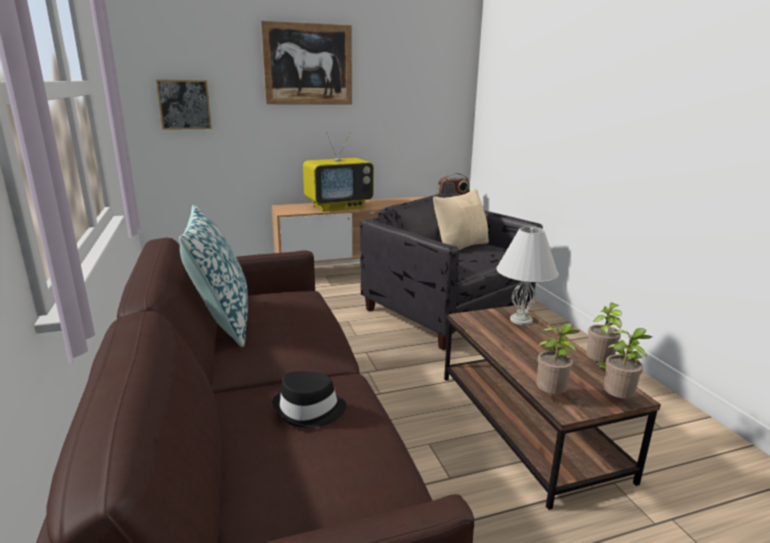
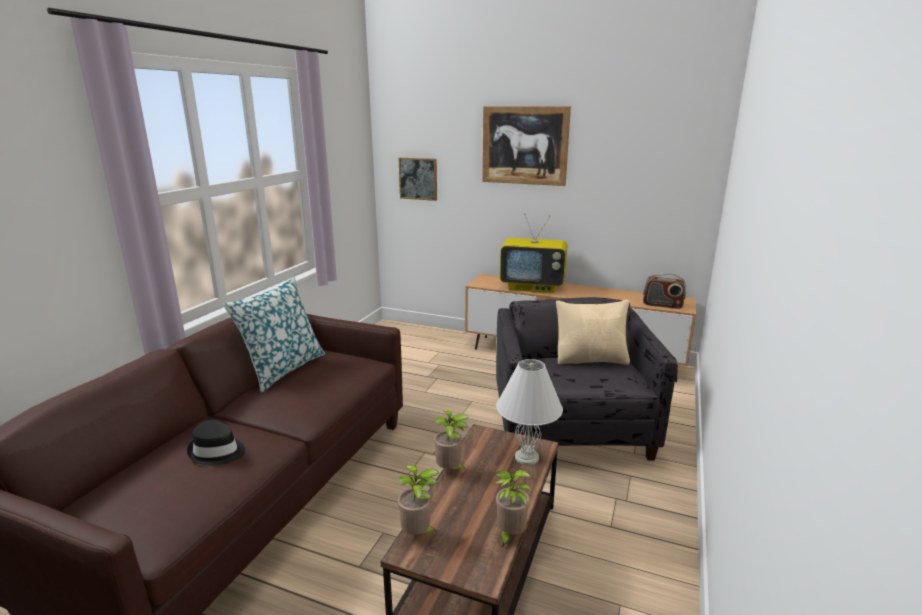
camera: 40 degrees right, 0 degrees up
(618, 400) = (464, 572): potted plant -> potted plant (450, 470)

